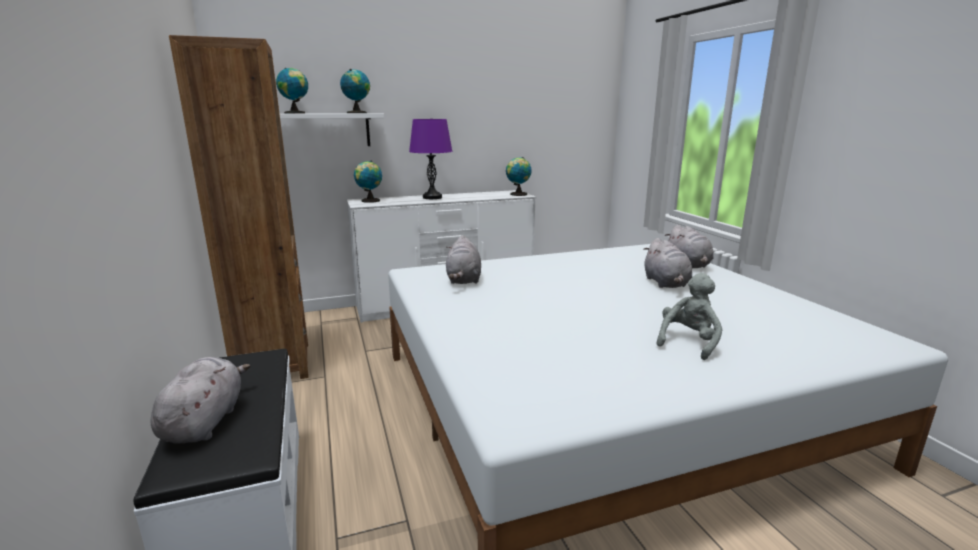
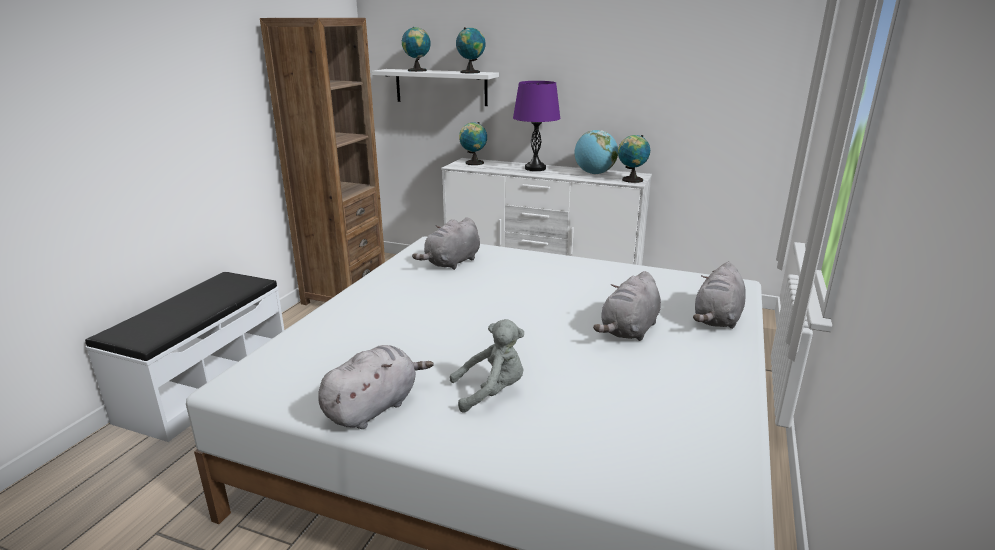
camera: 40 degrees right, 5 degrees up
(205, 422) = (165, 312): grey plush toy -> grey plush toy (374, 407)
(484, 194) = (594, 174): none -> globe

